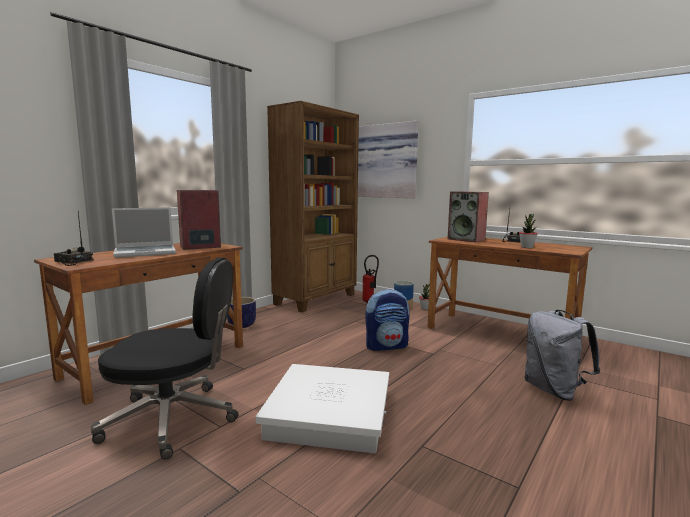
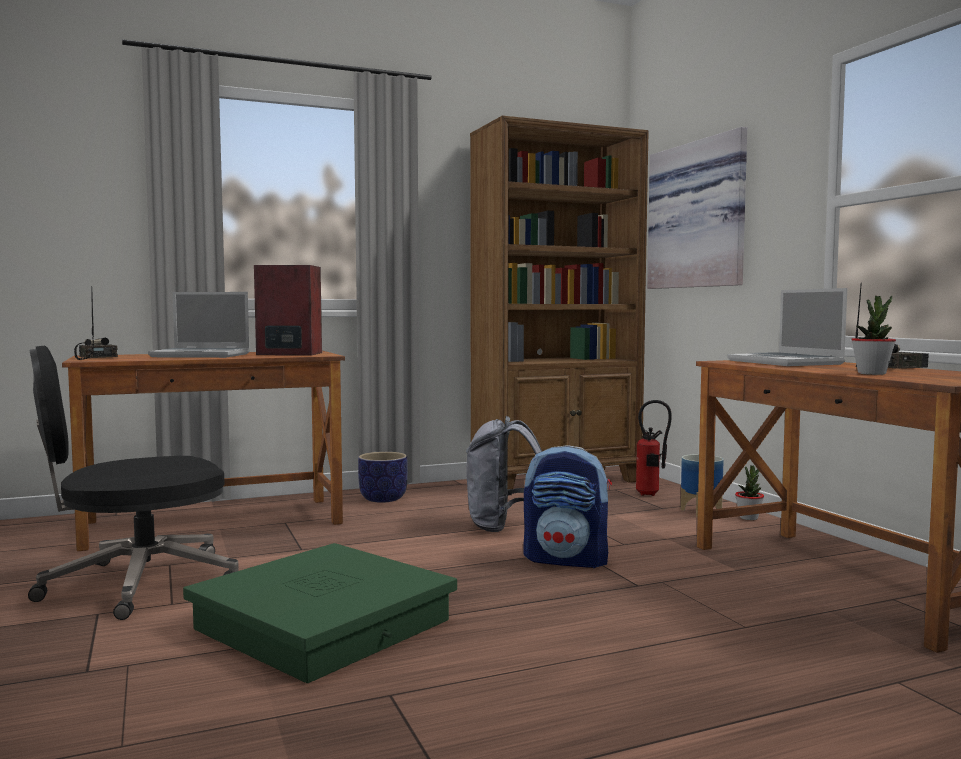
camera: 30 degrees right, 5 degrees down
(173, 419) = (137, 584): black office chair -> black office chair turned 120 degrees clockwise
(329, 414) = (324, 623): white storage box -> green storage box
(467, 239) = (786, 362): speaker -> laptop
(554, 390) = (801, 690): grey backpack -> grey backpack (503, 527)

